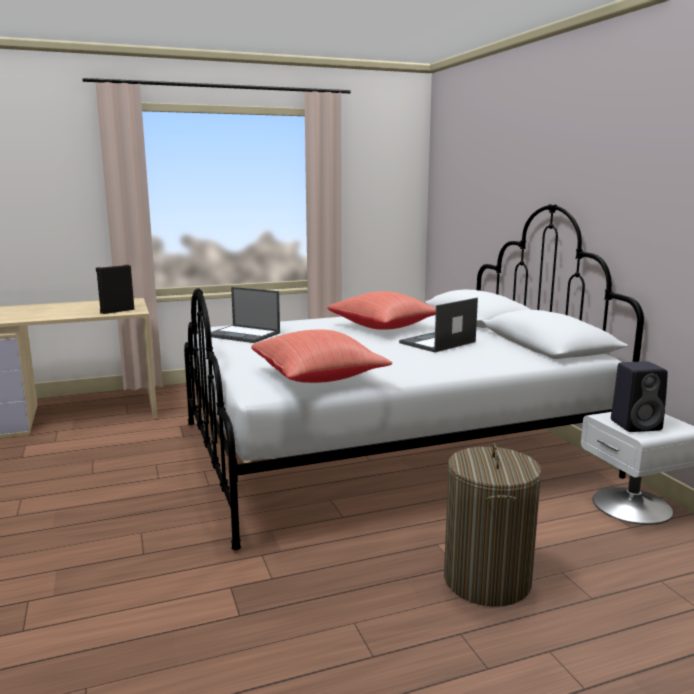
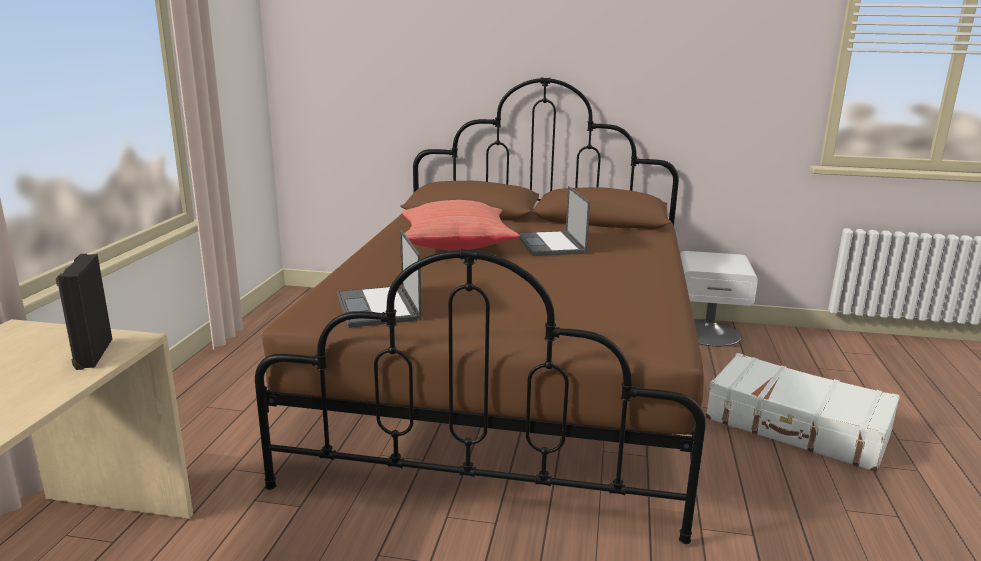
camera: 60 degrees left, 5 degrees up
(244, 335) = (378, 307): laptop -> laptop turned 105 degrees clockwise
(319, 378) = (631, 313): red pillow -> none
(387, 449) = (512, 384): white bed -> brown bed
(487, 580) = (797, 427): laundry basket -> white suitcase
(637, 425) = (722, 265): black speaker -> none

